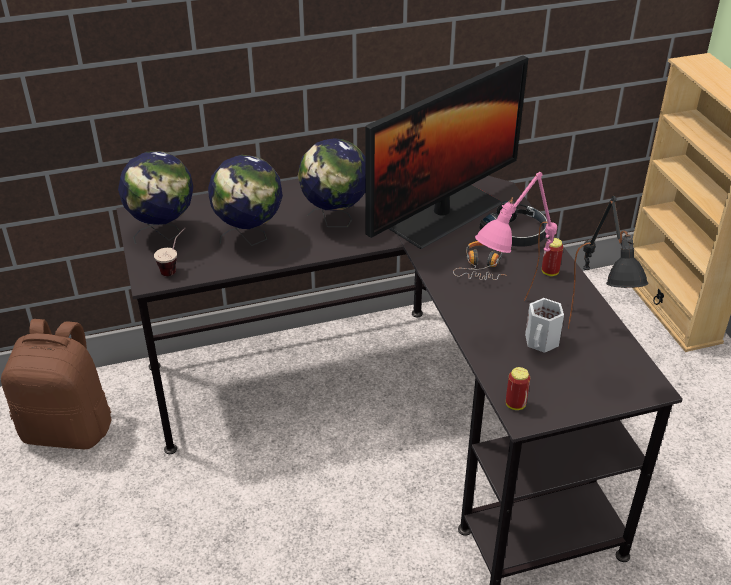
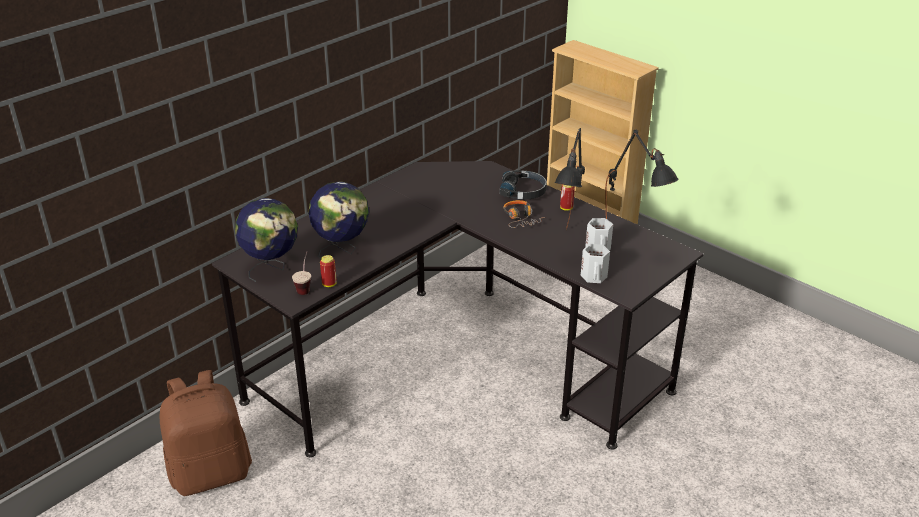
camera: 30 degrees left, 5 degrees down
(335, 220) = (393, 220): globe -> none
(443, 214) = (465, 194): monitor -> none
(504, 376) = (594, 276): none -> white mug
(509, 322) = (569, 245): pink table lamp -> black table lamp
(515, 404) = (616, 289): can -> can (329, 284)

